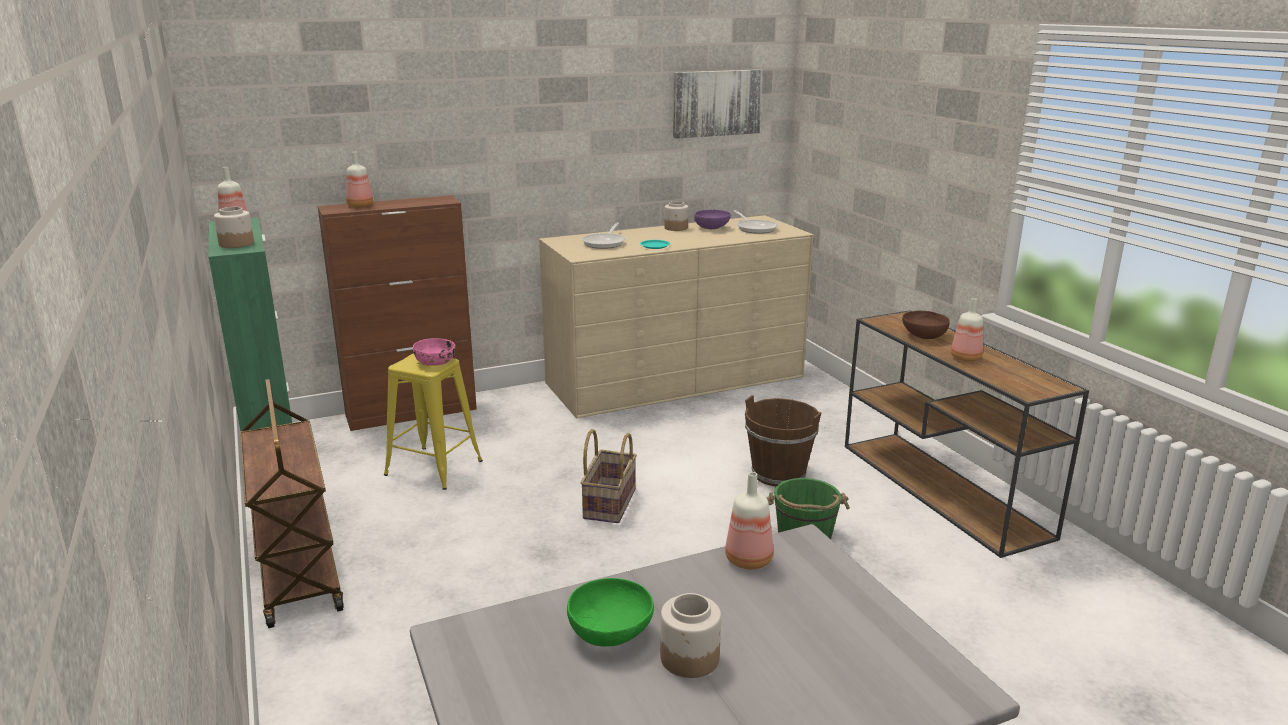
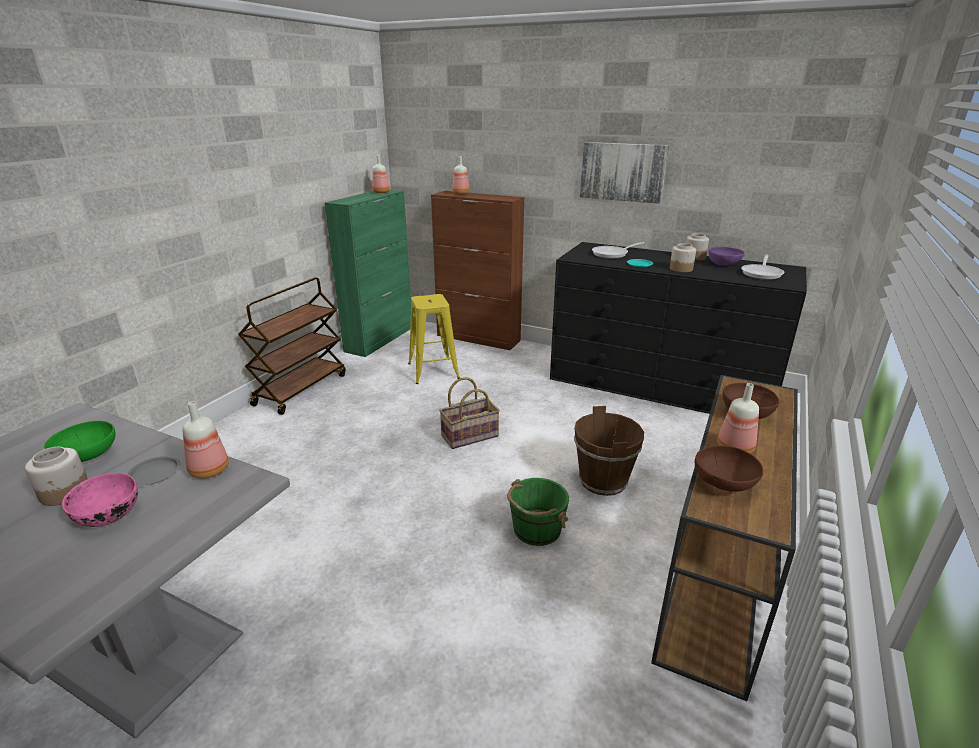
camera: 50 degrees right, 5 degrees up
(237, 244) = (351, 199): jar -> jar (681, 269)
(435, 362) = (434, 302): pink bowl -> pink bowl (107, 515)
(676, 380) = (660, 385): beige dresser -> black dresser
(715, 593) = (155, 473): none -> grey plate
(716, 103) = (771, 147): picture -> picture (622, 172)
(1005, 378) = (724, 484): none -> brown bowl

